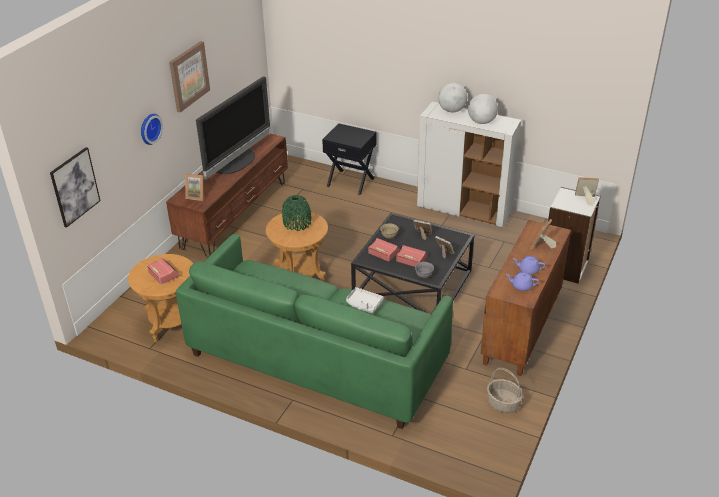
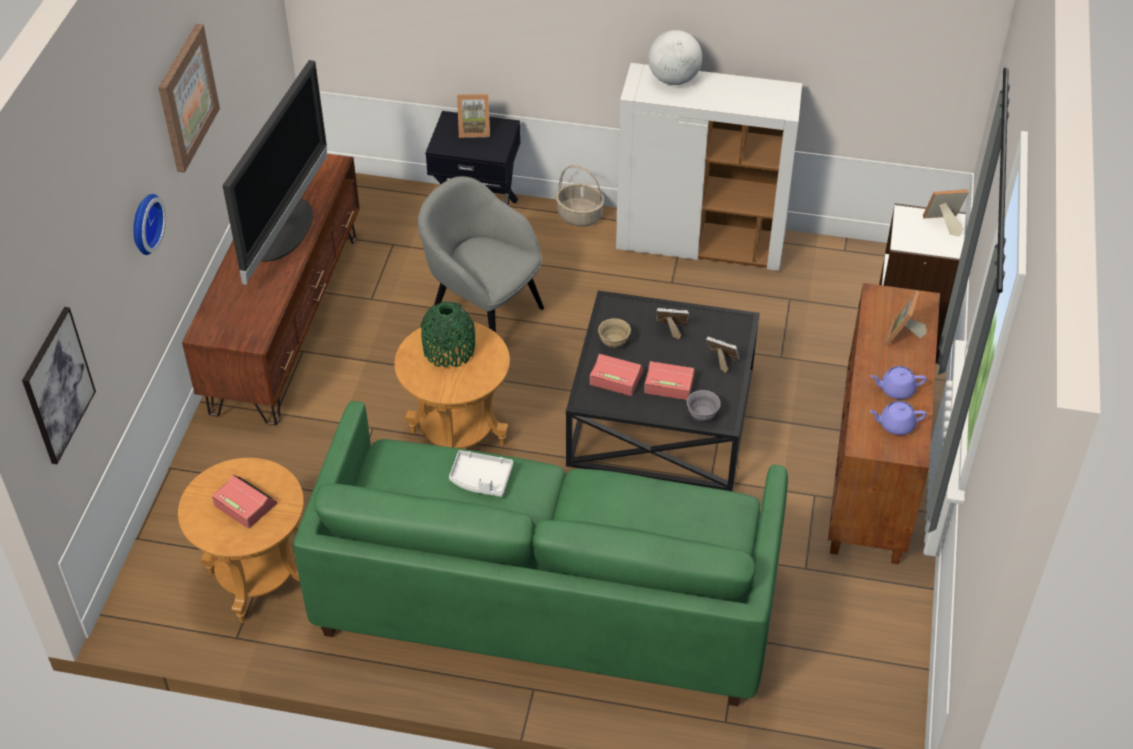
camera: 15 degrees left, 10 degrees up
(196, 196) = (236, 320): picture frame -> picture frame (474, 129)
(336, 225) = (484, 313): none -> grey armchair
(364, 304) = (628, 499): white tray -> white tray (481, 479)
(481, 122) = (735, 98): globe -> none
(503, 403) = (886, 622): basket -> basket (580, 216)

